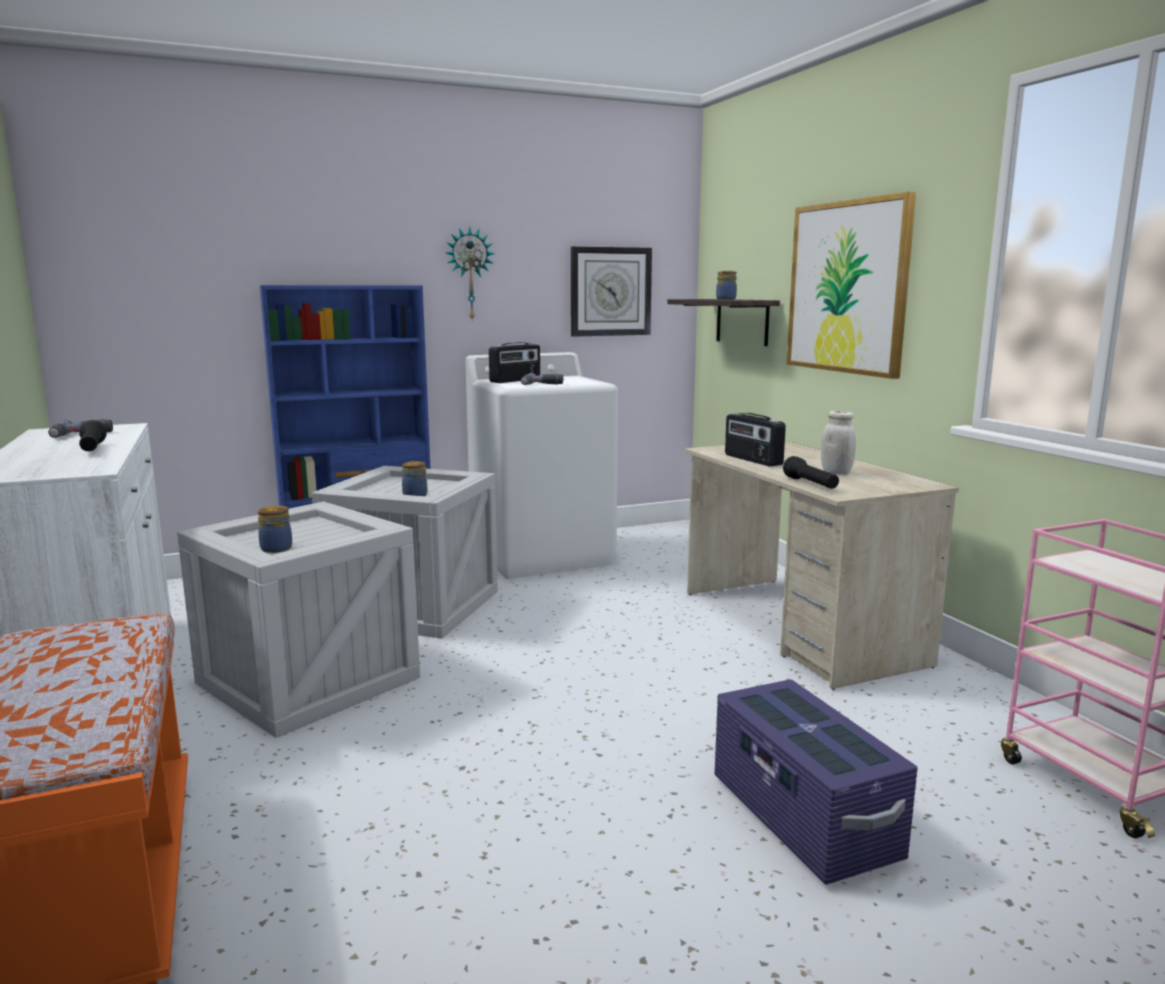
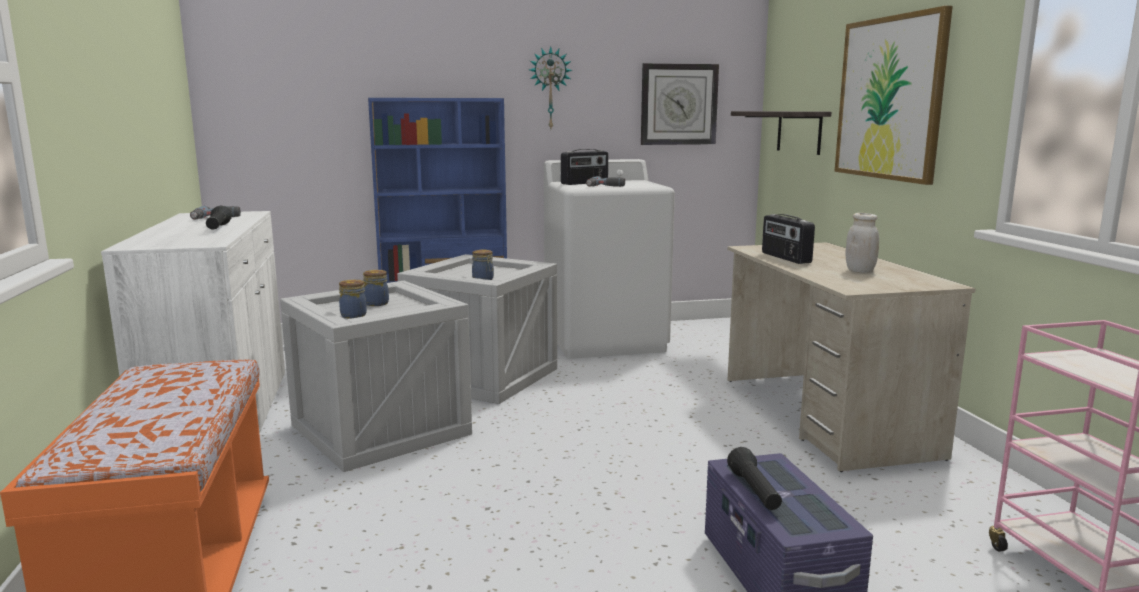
camera: 10 degrees right, 0 degrees up
(725, 299) = (781, 111): jar -> jar (376, 303)
(811, 484) = (829, 280): black flashlight -> black flashlight (754, 492)

